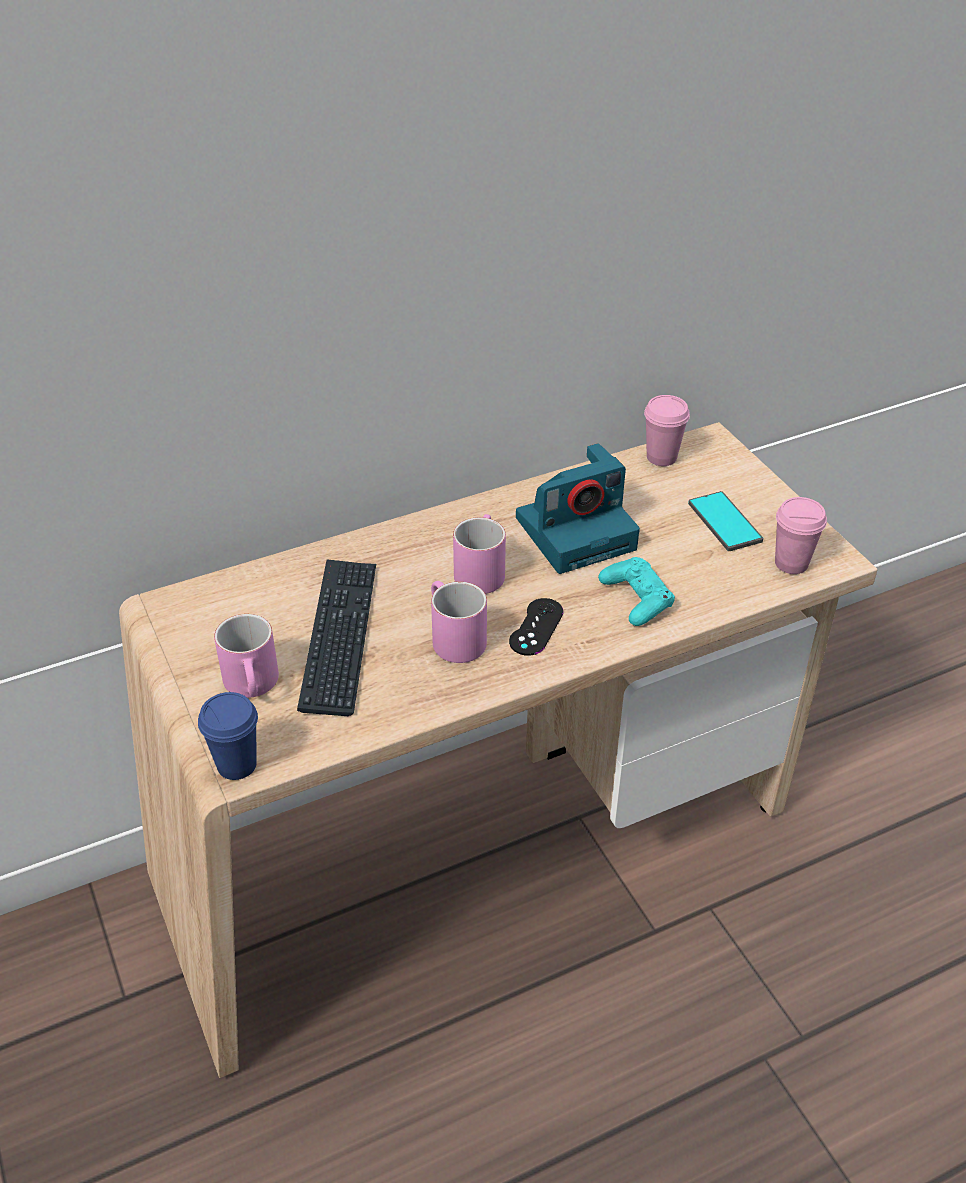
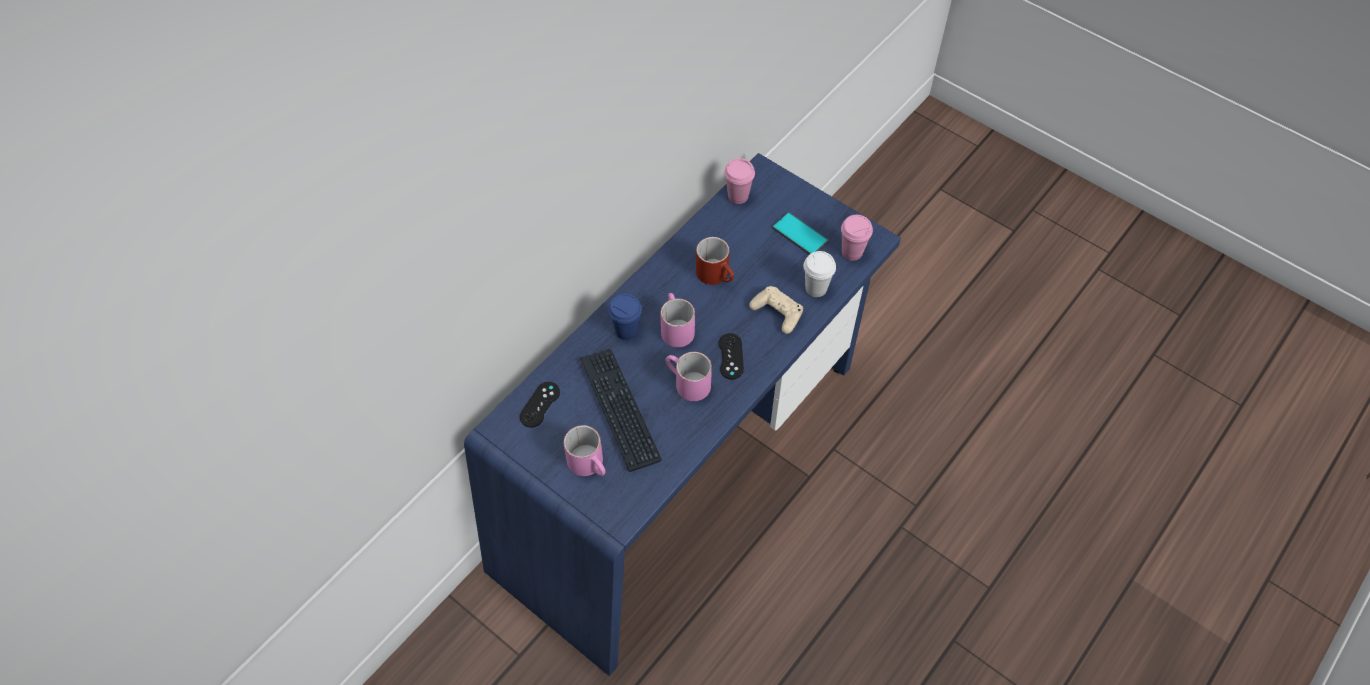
camera: 25 degrees left, 15 degrees up
(236, 765) = (615, 521): blue cup -> blue cup (626, 331)
(240, 596) = (540, 404): none -> black game controller
(482, 853) = (684, 469): beige desk -> blue desk
(577, 531) = (717, 275): camera -> red mug
(636, 598) = (777, 312): turquoise game controller -> beige game controller
(711, 588) = (816, 288): none -> white cup

